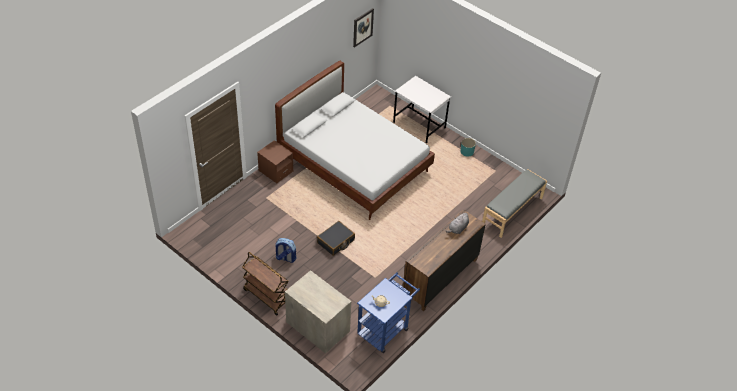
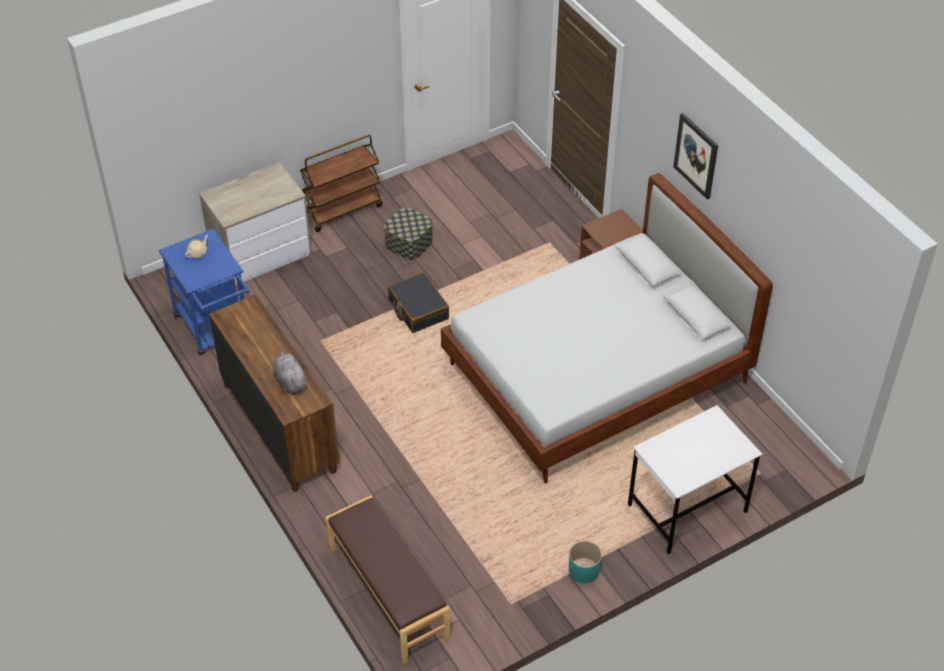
camera: 110 degrees right, 0 degrees up
(285, 258) = (409, 243): backpack -> storage box
(363, 27) = (834, 300): picture -> picture (696, 155)
(512, 212) = (387, 594): grey bench -> brown bench

